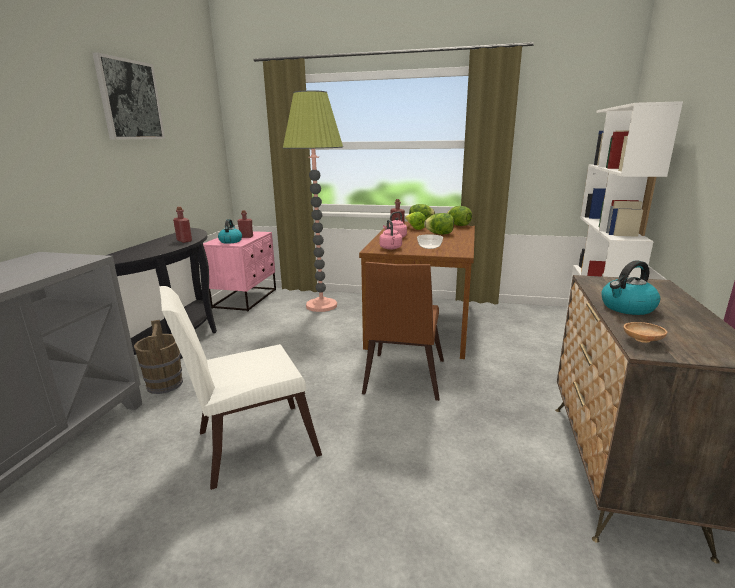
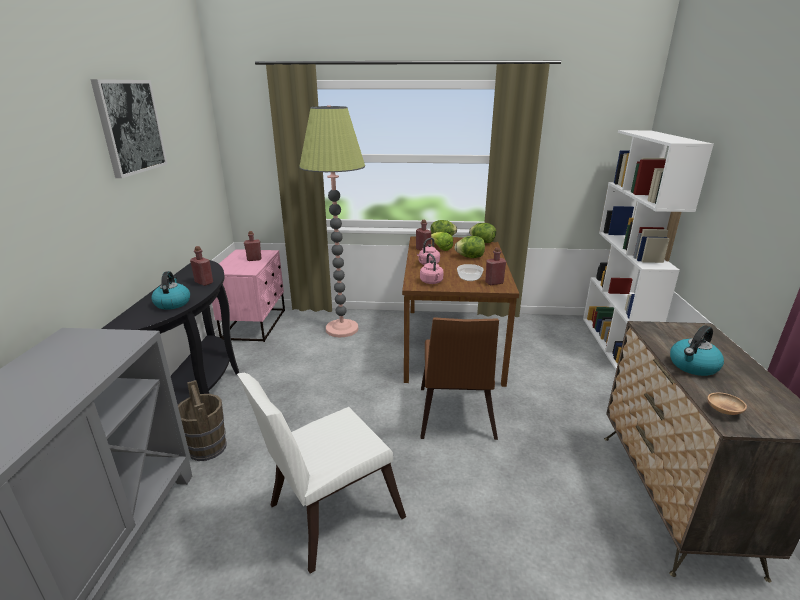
camera: 10 degrees left, 5 degrees up
(230, 241) = (239, 267): kettle -> kettle (172, 303)
(452, 250) = (494, 283): none -> red bottle

